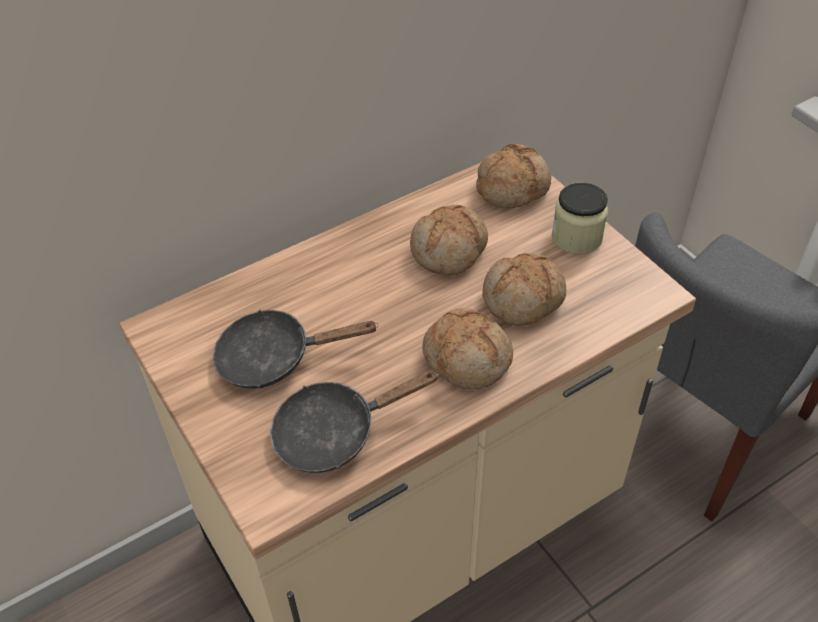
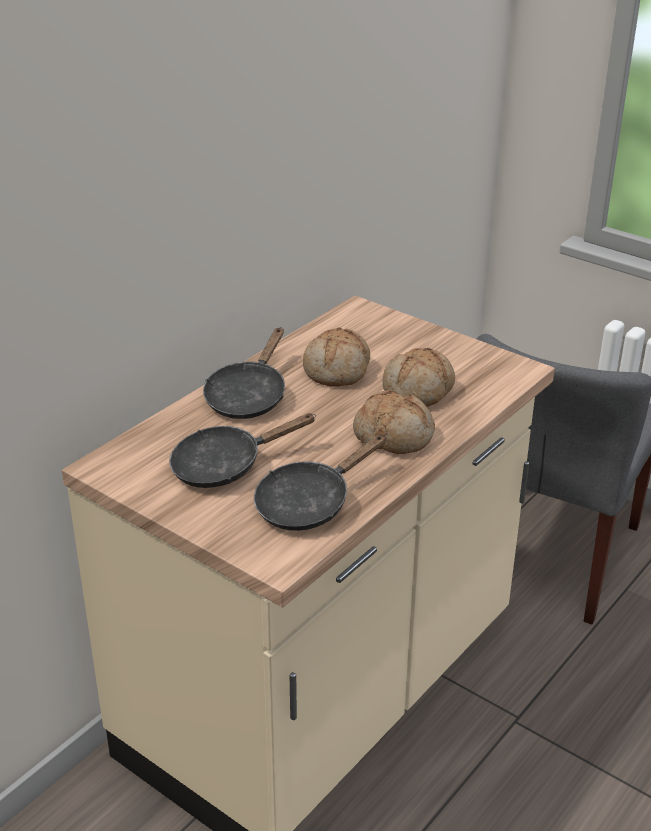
camera: 20 degrees left, 15 degrees down
(341, 266) = (248, 396): none -> black frying pan
(512, 187) = (366, 321): bread -> none
(576, 237) = (439, 345): jar -> none

